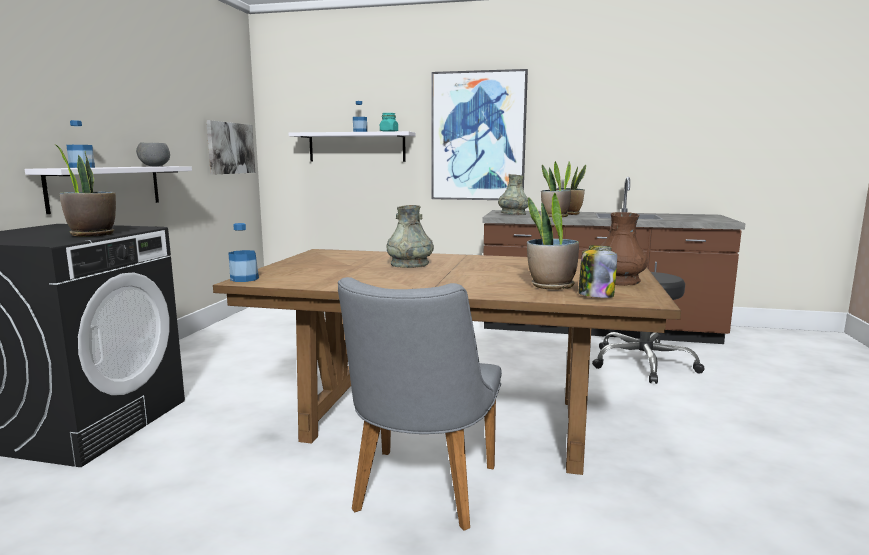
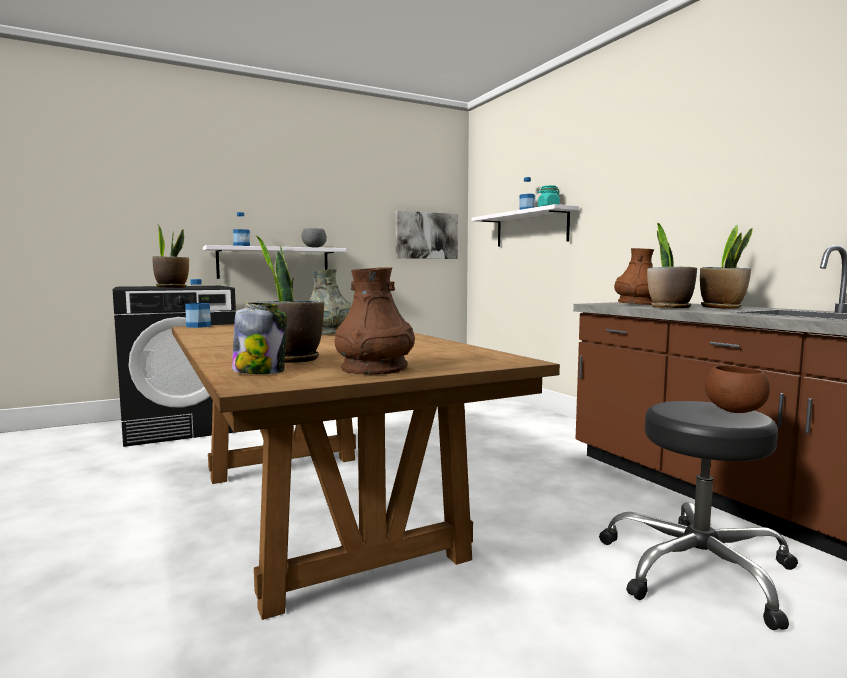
camera: 50 degrees right, 5 degrees down
(419, 495) = (151, 549): grey chair -> none
(478, 136) = (640, 203): picture -> none
(513, 214) = (636, 304): grey vase -> brown vase
(654, 274) = (734, 411): none -> brown bowl

